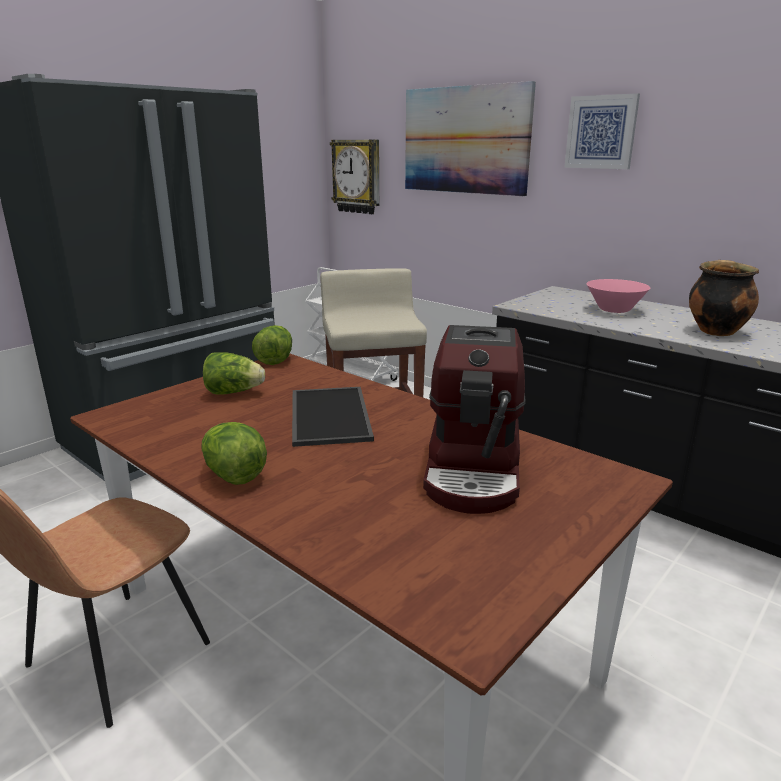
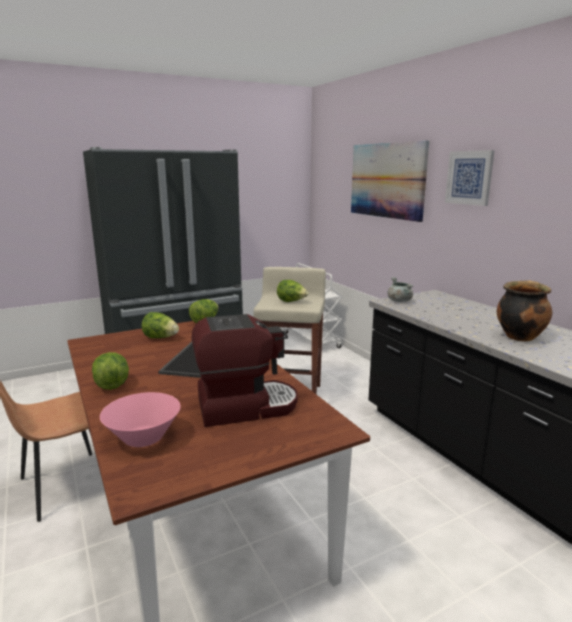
camera: 20 degrees right, 5 degrees down
(357, 176) = (326, 202): wall clock -> none
(376, 319) = (291, 302): none -> lettuce
(474, 471) = (245, 406): coffee machine -> coffee machine turned 135 degrees counterclockwise
(530, 303) = (399, 301): none -> grey cooking pot
(614, 310) = (458, 312): pink bowl -> pink bowl (143, 438)

